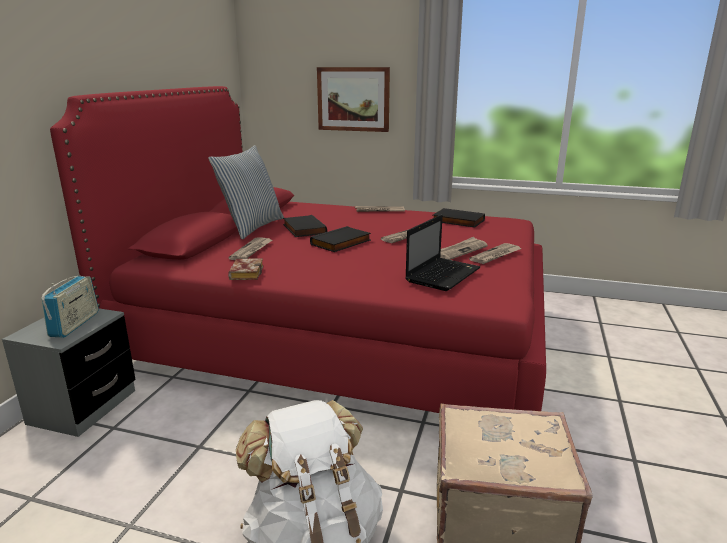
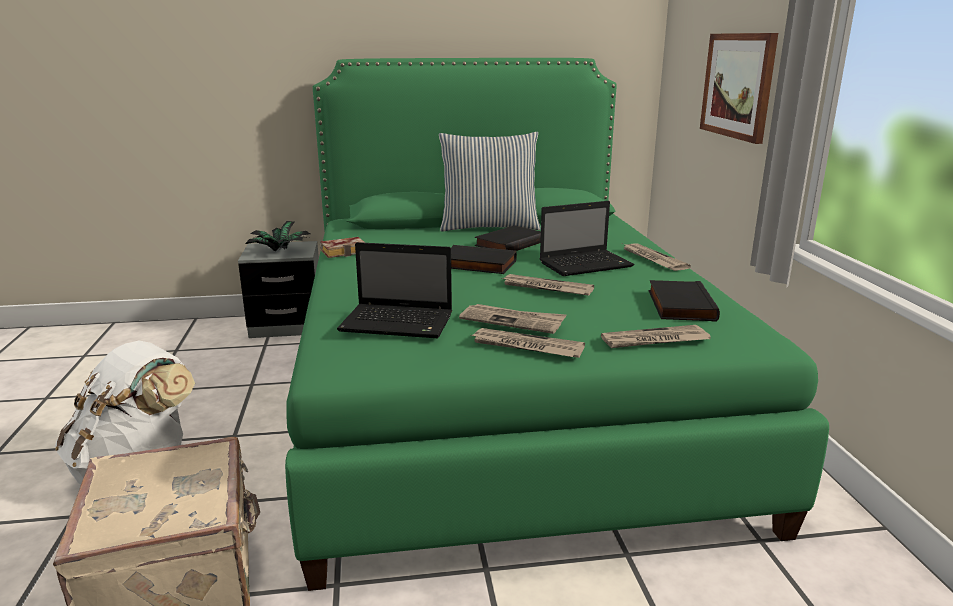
camera: 65 degrees right, 0 degrees up
(75, 324) = (280, 252): radio -> potted plant
(252, 250) = (411, 241): newspaper -> newspaper (654, 340)
(342, 337) = (499, 395): red bed -> green bed
(372, 222) = (587, 264): none -> laptop

